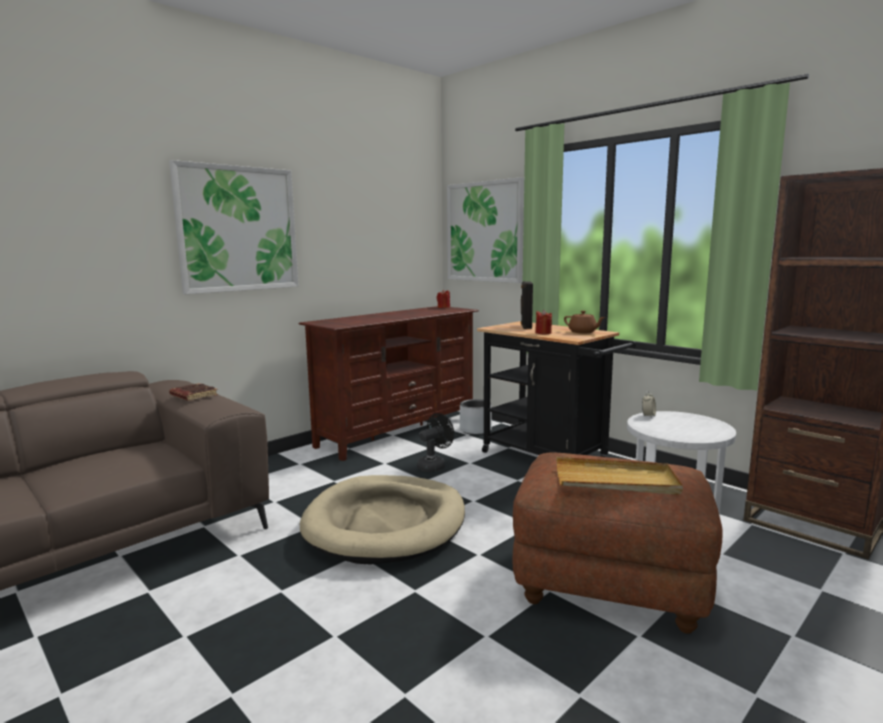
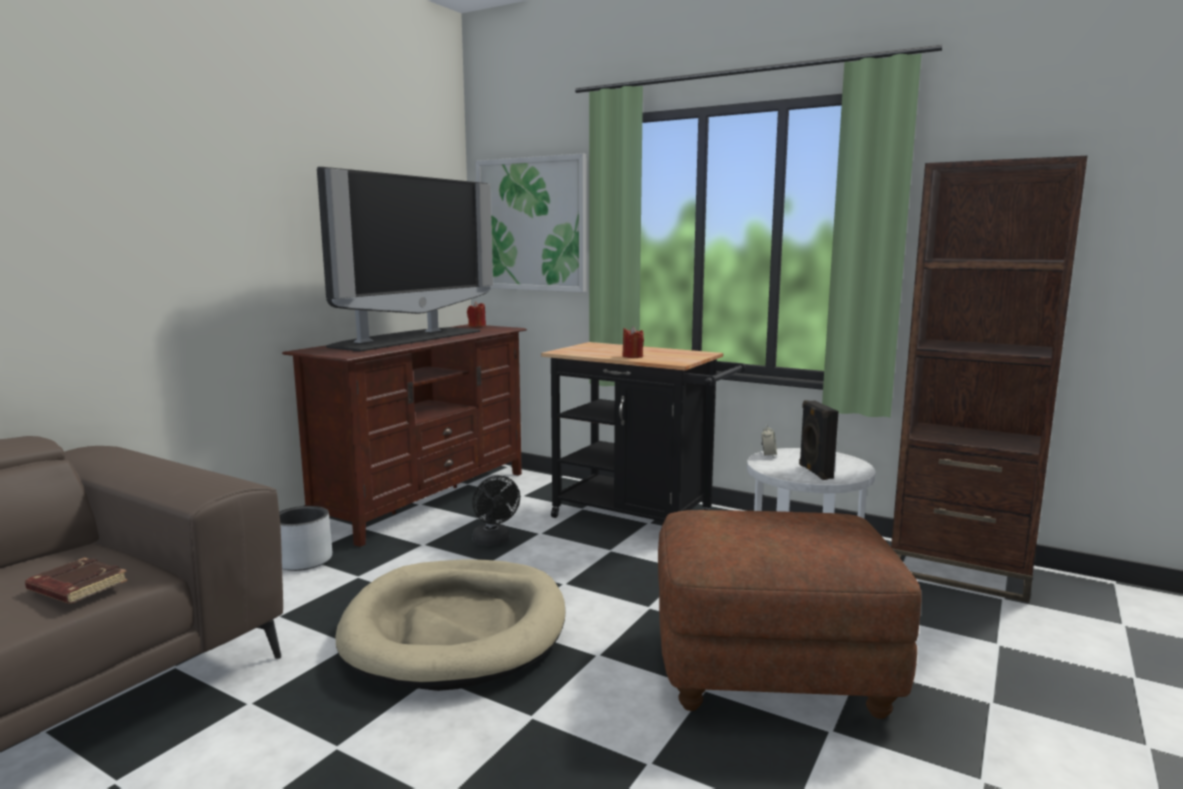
camera: 15 degrees left, 0 degrees up
(193, 396) = (146, 469): brown book -> brown book (76, 587)
(238, 229) = (189, 214): picture -> none
(386, 315) = (406, 338): none -> television
(434, 466) = (494, 541): black fan -> black fan turned 120 degrees clockwise
(475, 430) = (531, 489): grey planter -> grey planter (303, 561)
(525, 326) = (603, 349): black speaker -> black speaker (814, 472)
(583, 332) = (680, 354): brown teapot -> none
(616, 481) = (786, 540): beige tray -> none

